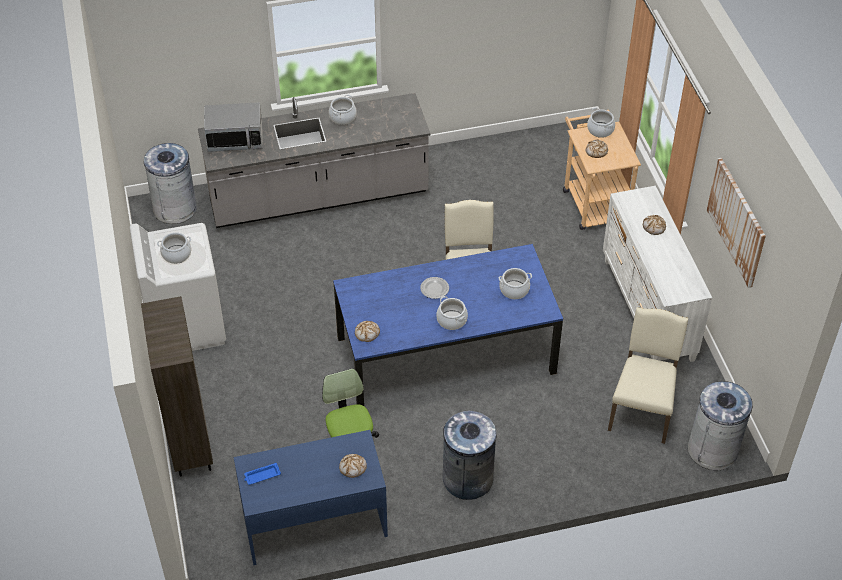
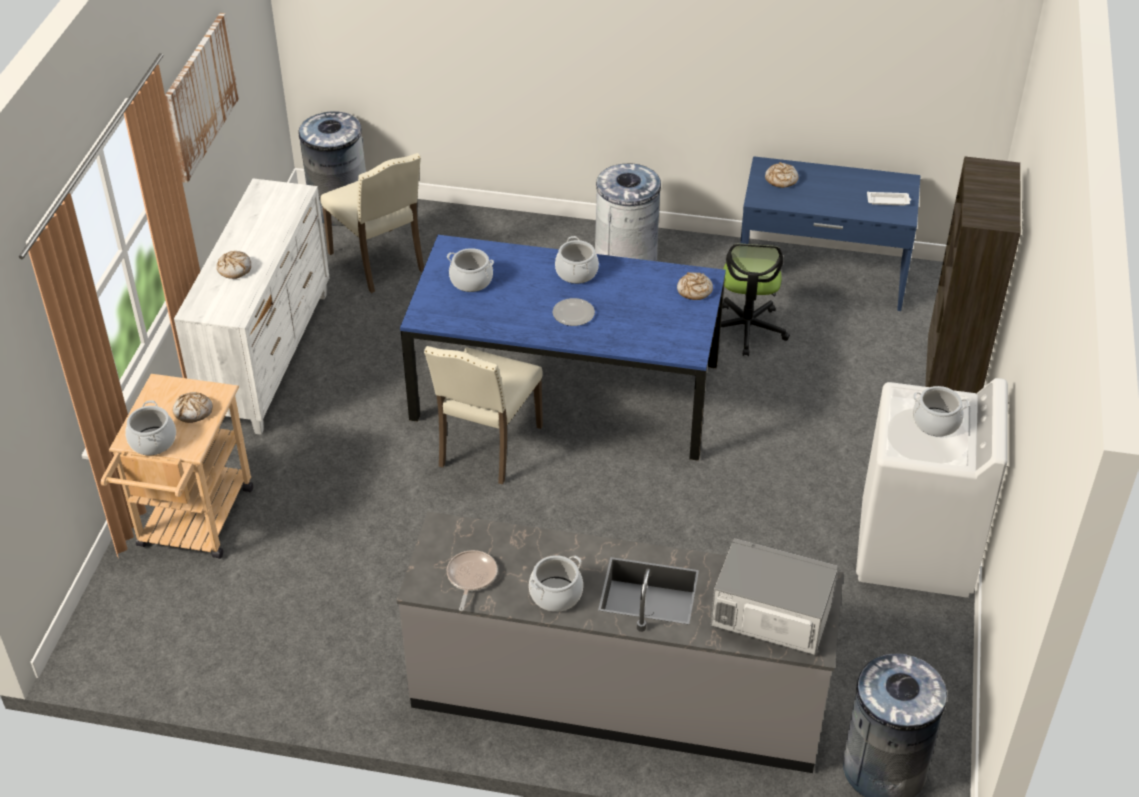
camera: 155 degrees left, 5 degrees down
(262, 475) = (888, 201): blue tray -> white tray
(387, 112) = (471, 577): none -> frying pan
(642, 410) = (379, 262): beige chair -> beige chair turned 75 degrees counterclockwise

